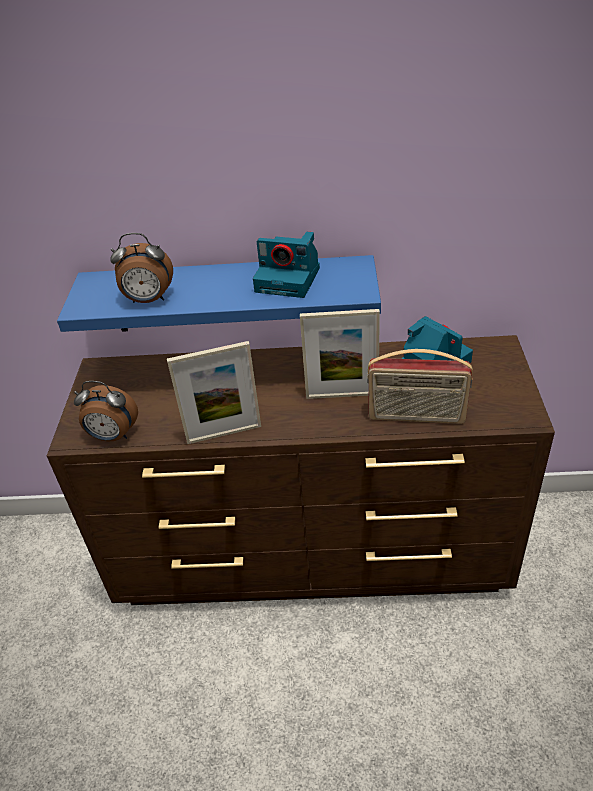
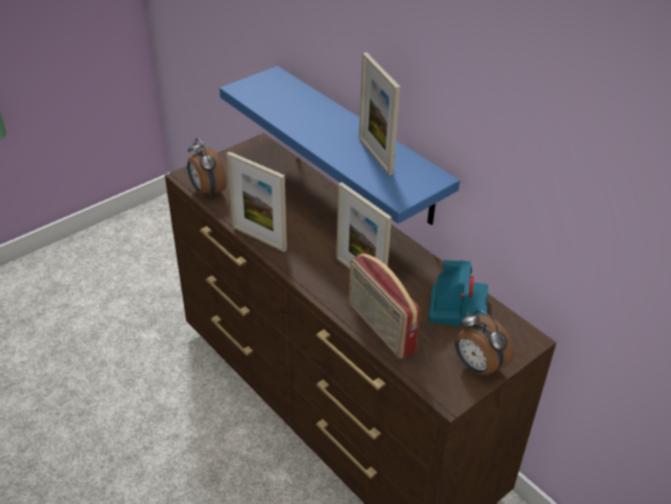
camera: 45 degrees right, 0 degrees up
(148, 300) = (279, 109): alarm clock -> alarm clock (477, 367)
(289, 279) = (375, 156): camera -> picture frame

